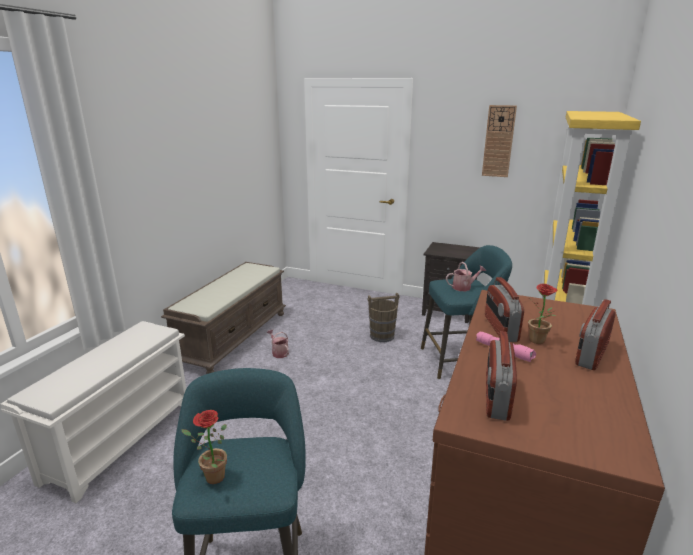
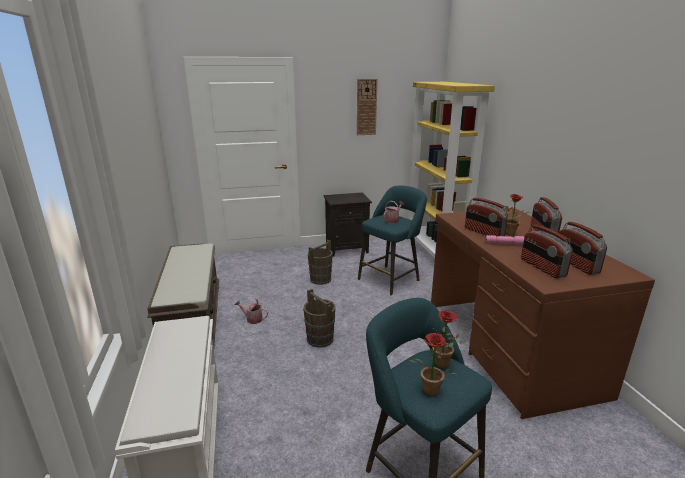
camera: 35 degrees left, 0 degrees up
(268, 460) = (444, 364): none -> potted plant
(313, 395) = (320, 339): none -> brown bucket
(558, 412) = (575, 264): none -> radio

